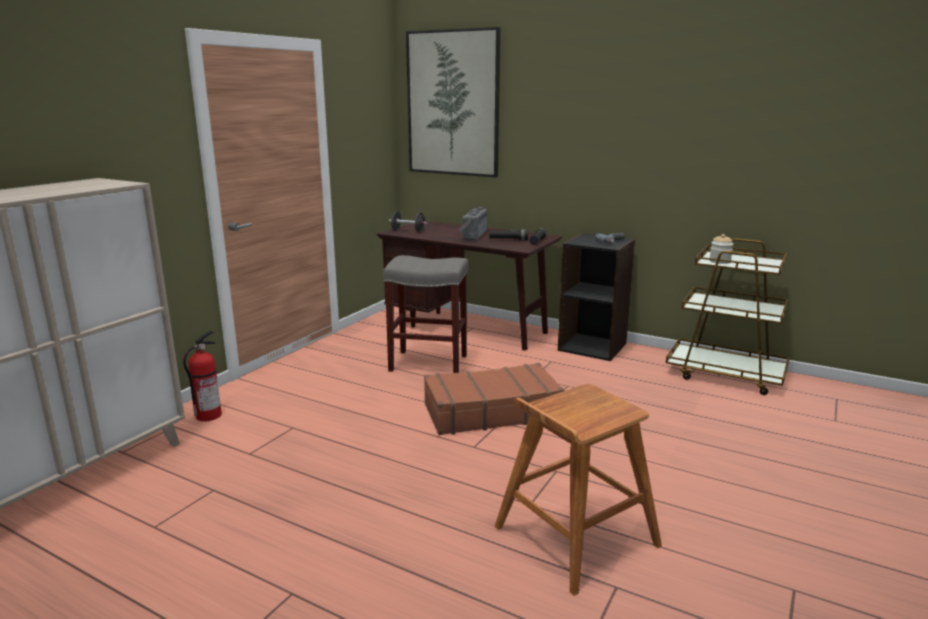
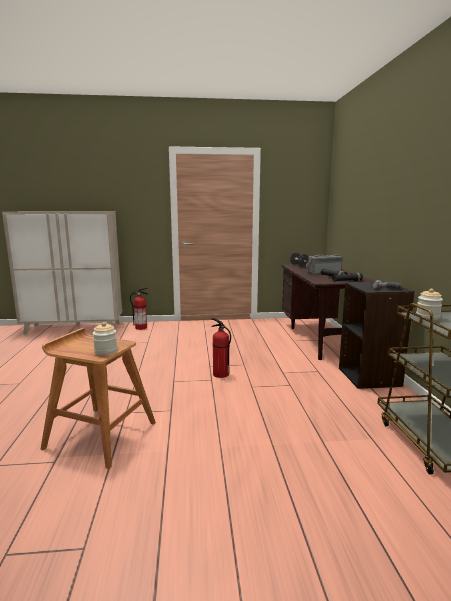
camera: 55 degrees right, 5 degrees down
(427, 363) = (253, 344): grey stool -> none
(453, 104) = (347, 183): picture -> none
(491, 411) = (220, 374): brown suitcase -> fire extinguisher
(612, 405) = (106, 351): none -> jar

